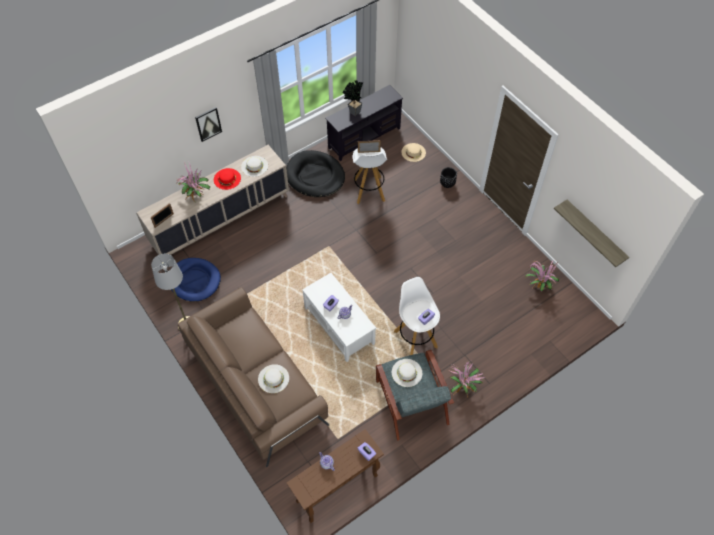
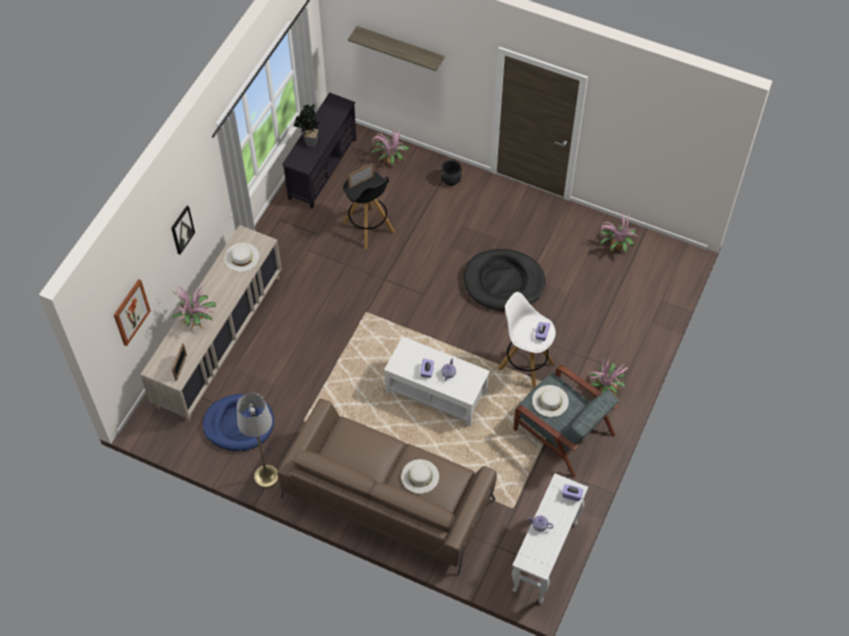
camera: 30 degrees left, 0 degrees up
(139, 163) = (131, 312): none -> picture
(227, 179) = (220, 286): red hat -> none
(315, 176) = (295, 239): black dog bed -> black dog bed (504, 282)
(336, 489) = (545, 557): brown console table -> white console table
(369, 190) = (369, 228): white stool -> black stool
(413, 152) = (390, 161): beige hat -> potted plant
(595, 233) = (662, 163): shelf -> shelf (400, 48)

